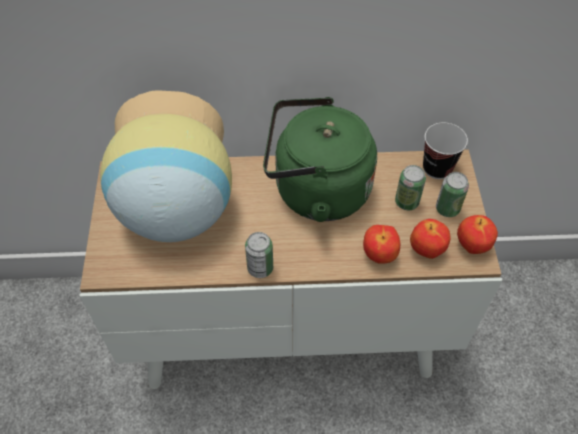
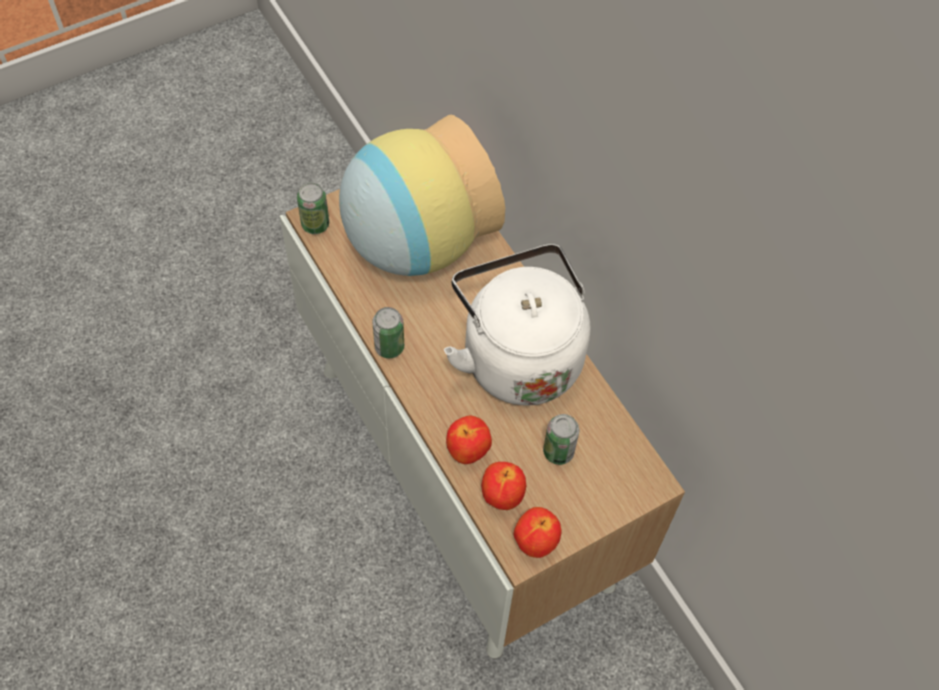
camera: 60 degrees right, 5 degrees up
(315, 191) = (518, 355): green kettle -> white kettle
(437, 168) = (630, 466): cup -> none
(447, 209) = (574, 498): can -> can (315, 224)

